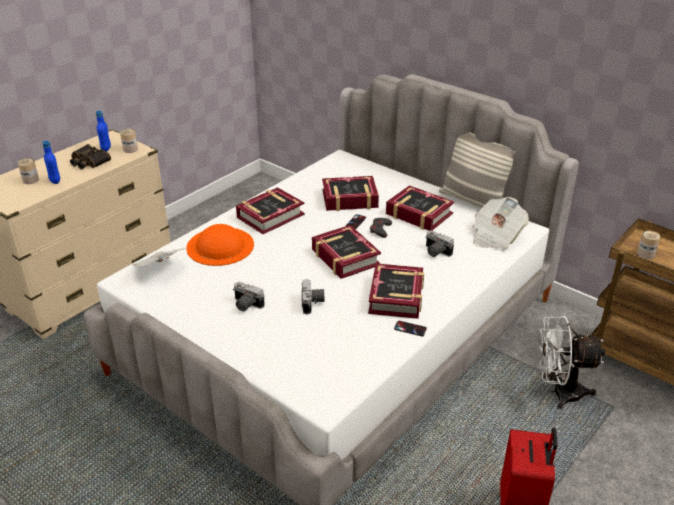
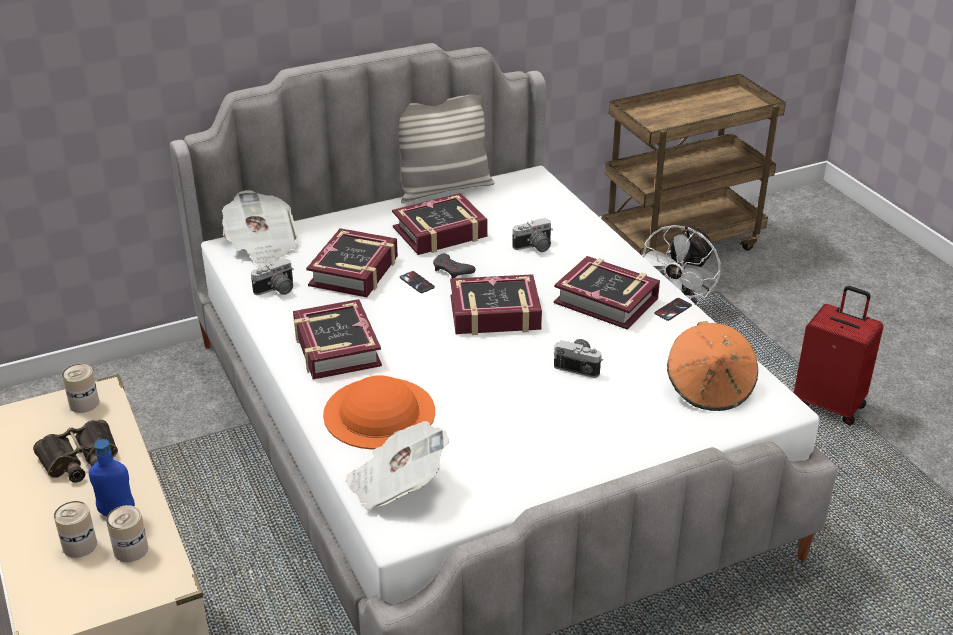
camera: 65 degrees left, 0 degrees up
(106, 149) = (49, 432): blue bottle -> none
(246, 305) = (547, 421): camera -> camera (276, 290)
(324, 366) = (709, 389): none -> orange hat
(496, 236) = (533, 200): newspaper -> newspaper (262, 246)
(645, 254) = (660, 125): can -> can (131, 550)

